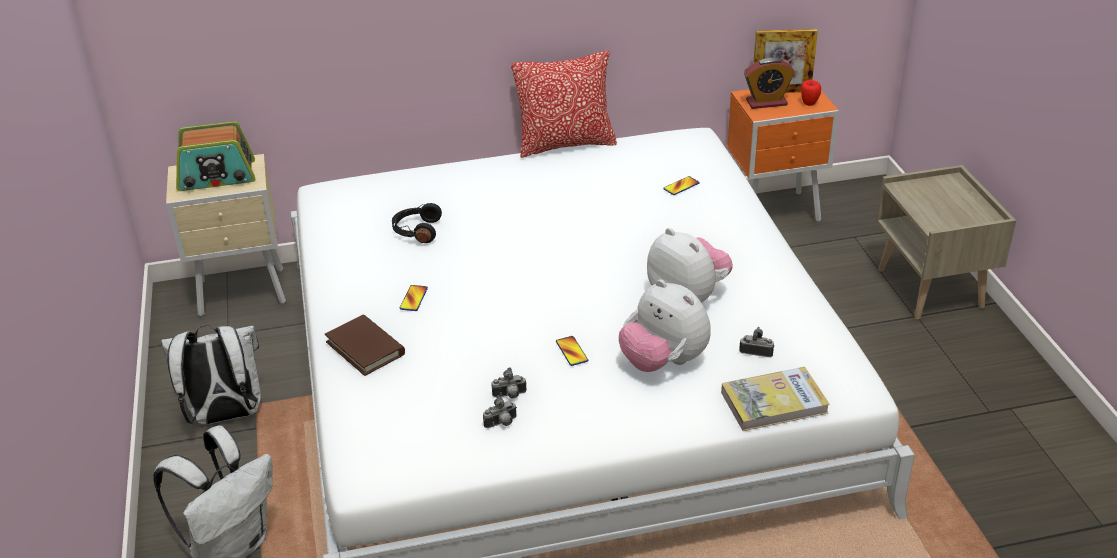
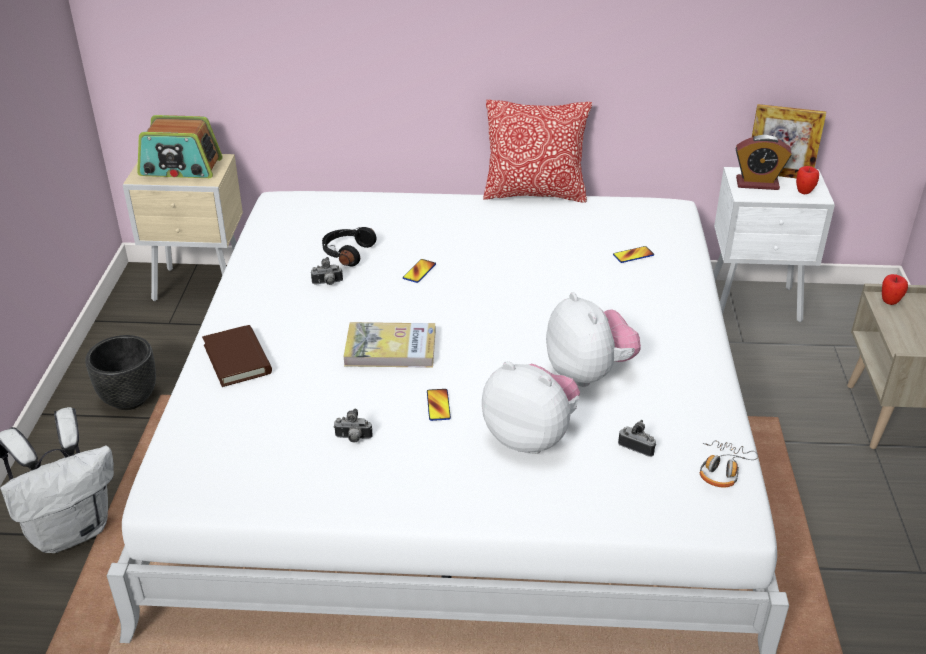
camera: 15 degrees right, 0 degrees up
(225, 416) = (129, 400): white backpack -> black planter
(413, 299) = (308, 319): phone -> phone (419, 271)
(501, 424) = (330, 467): camera -> camera (327, 283)
(663, 362) = (530, 437): plush toy -> plush toy turned 150 degrees clockwise
(774, 402) = (631, 509): book -> book (390, 349)
(776, 213) = (756, 304): orange nightstand -> white nightstand
(833, 355) = (723, 470): none -> headphones
(908, 188) = (890, 301): none -> apple

